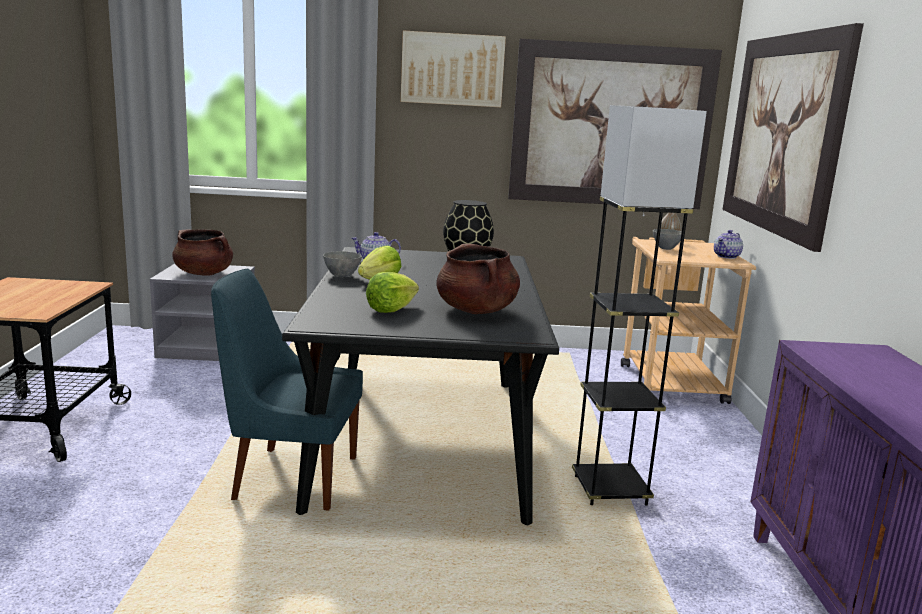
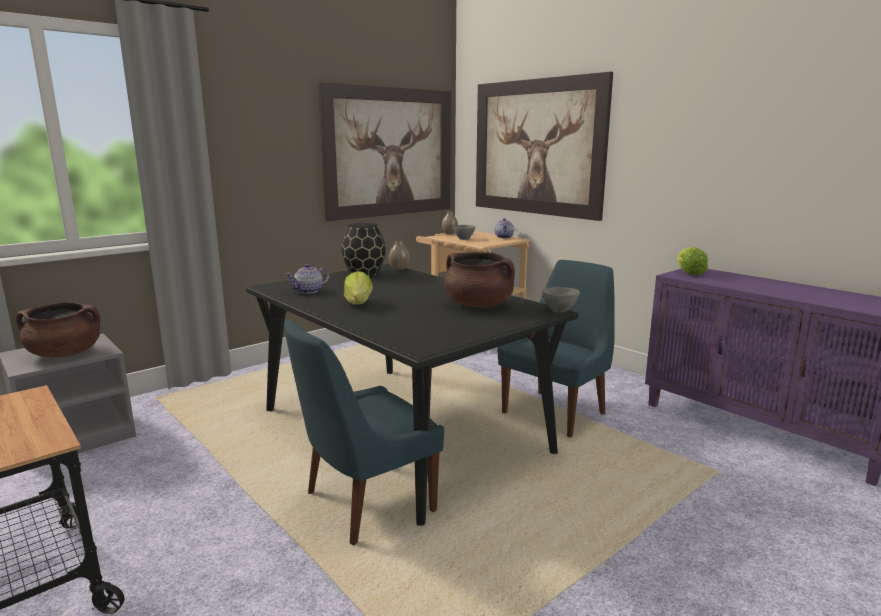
camera: 40 degrees left, 0 degrees up
(342, 276) = (322, 308): grey bowl -> grey bowl (559, 310)
(391, 309) = (431, 321): lettuce -> lettuce (689, 273)
(452, 69) = (267, 110): picture -> none
(514, 262) = (399, 268): none -> vase
(610, 491) = (556, 412): grey floor lamp -> blue chair

